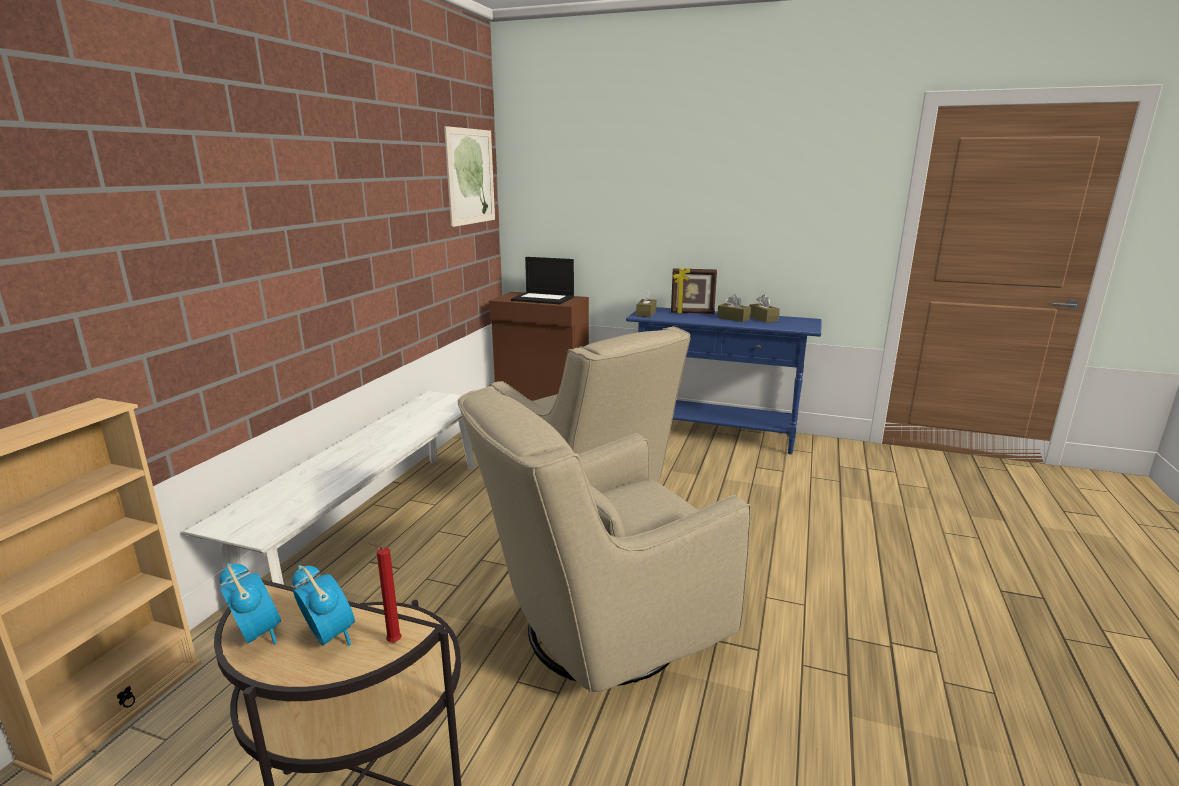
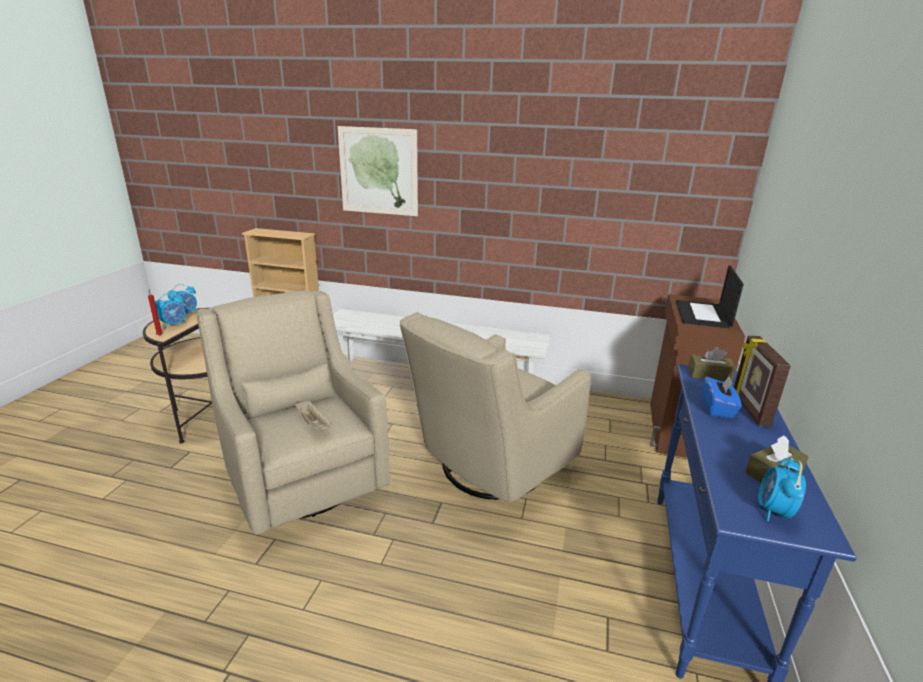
camera: 85 degrees right, 5 degrees up
(470, 176) = (688, 165): picture -> picture (378, 171)
(650, 502) = (314, 424): none -> beige tray
(694, 318) = (718, 408): none -> blue tissue box
(733, 318) = (746, 442): brown tissue box -> none
(798, 323) = (773, 511): none -> alarm clock

